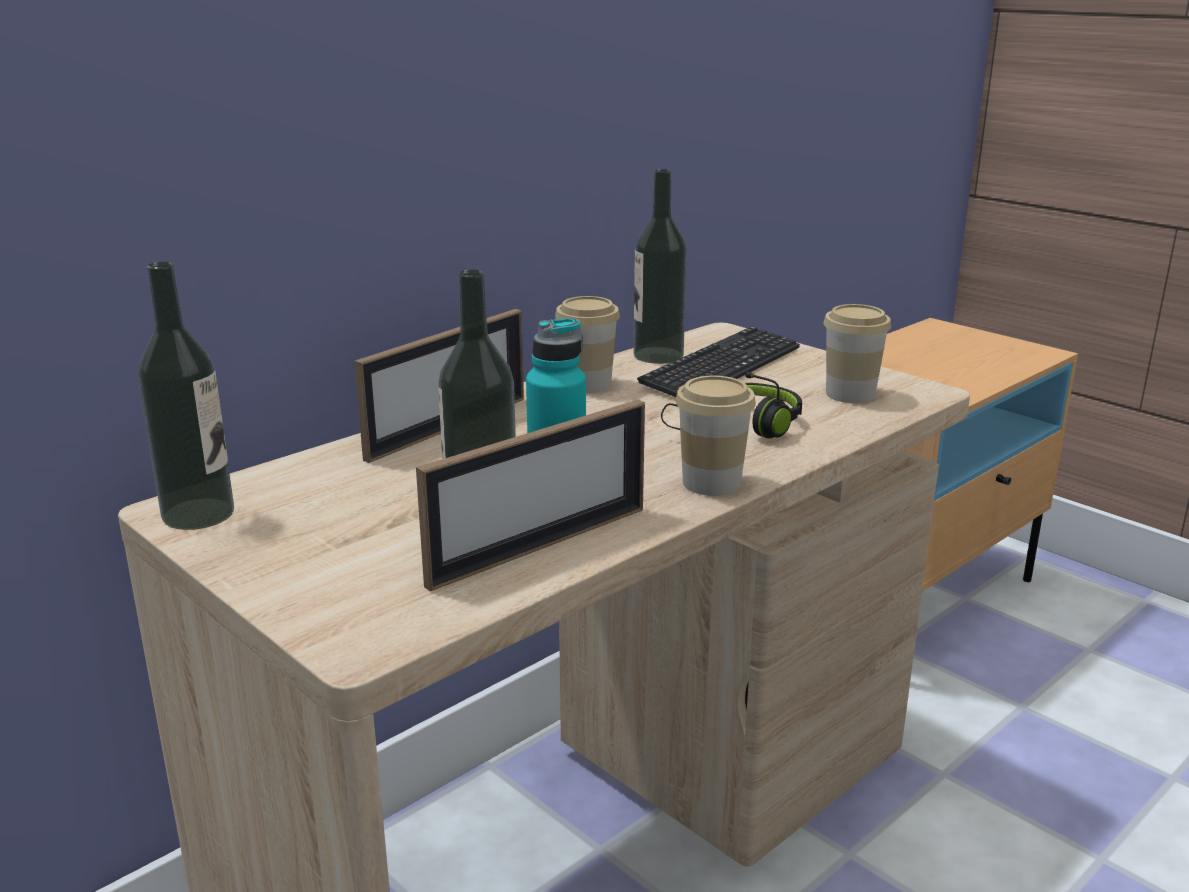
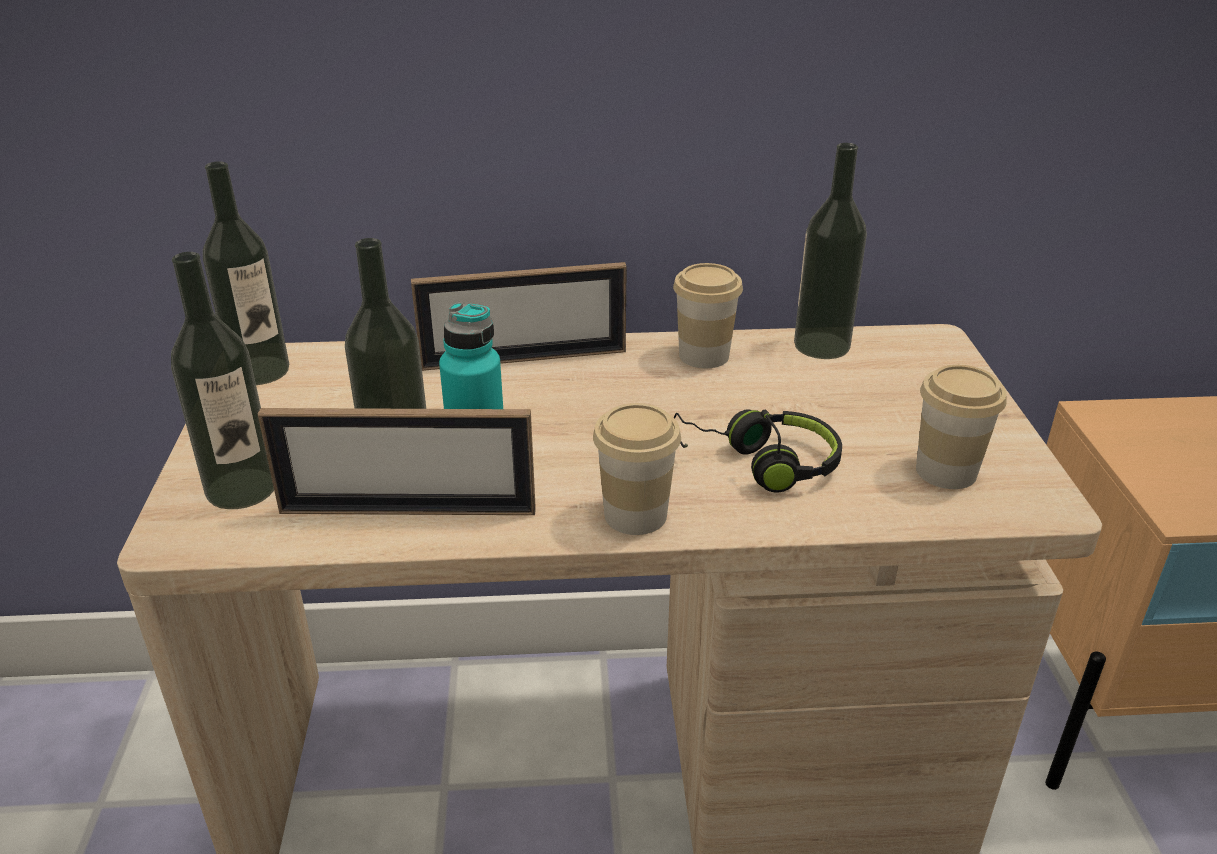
camera: 40 degrees right, 10 degrees up
(357, 591) = (241, 489): none -> bottle
(722, 368) = (861, 384): keyboard -> none

